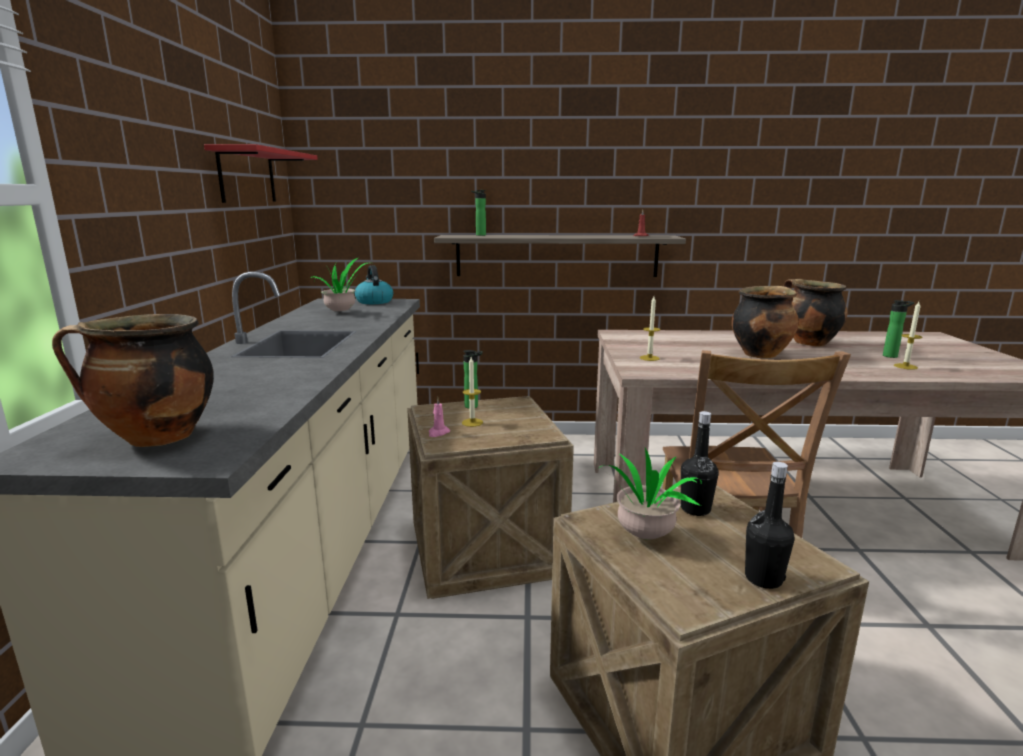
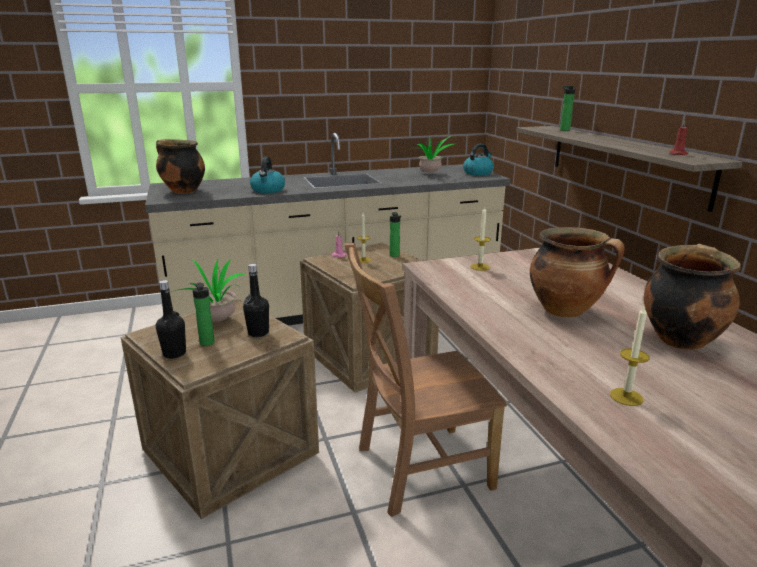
camera: 70 degrees right, 5 degrees up
(247, 176) = (422, 70): red shelf -> none
(288, 379) = (268, 190): none -> kettle
(892, 356) = (686, 394): bottle -> bottle (207, 344)

